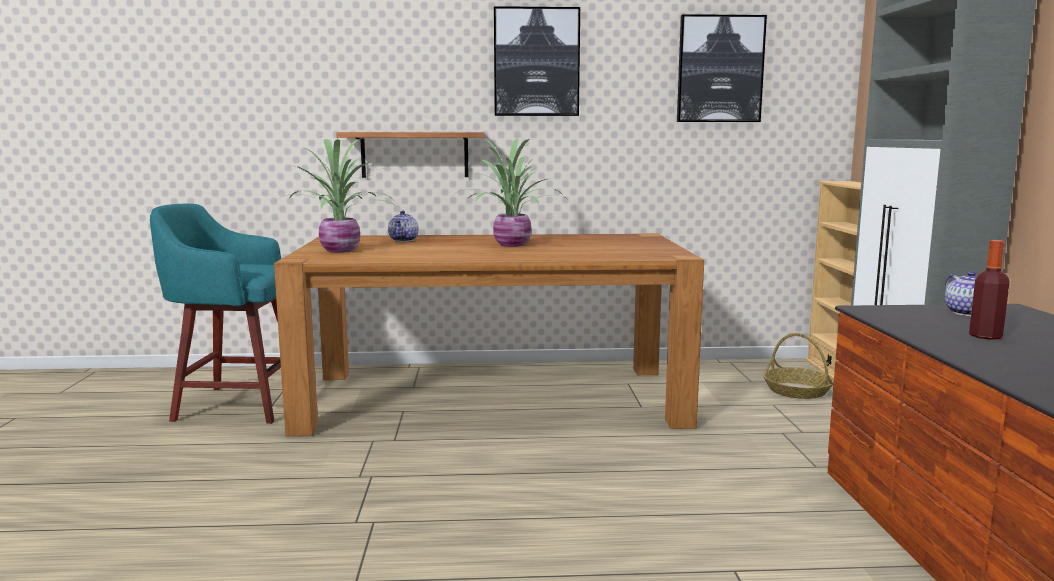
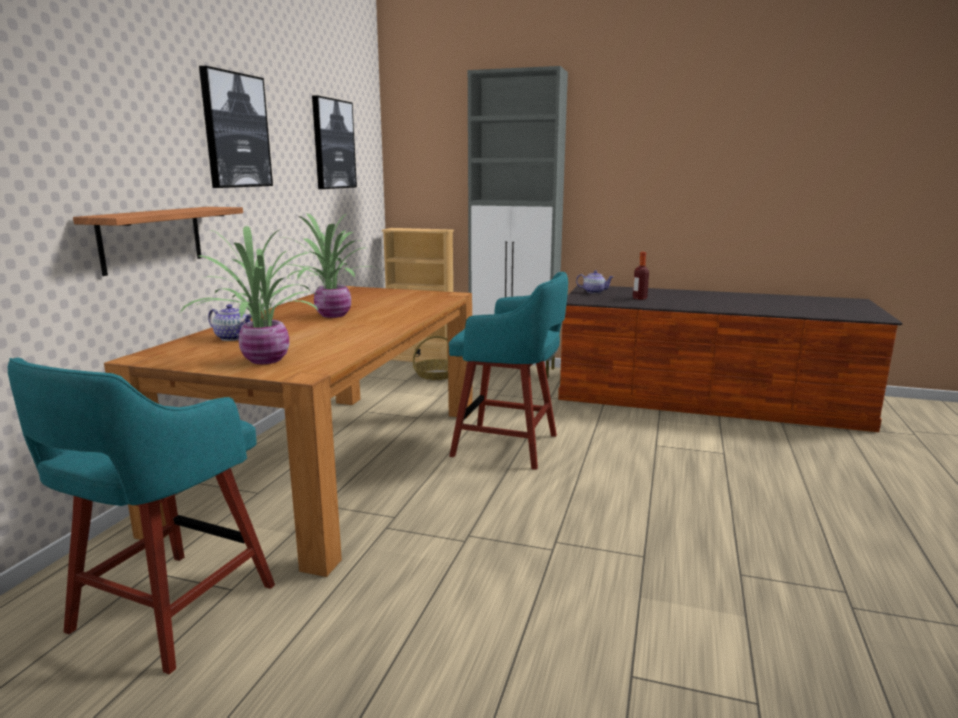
camera: 70 degrees left, 5 degrees up
(609, 464) = (509, 446): none -> turquoise stool

